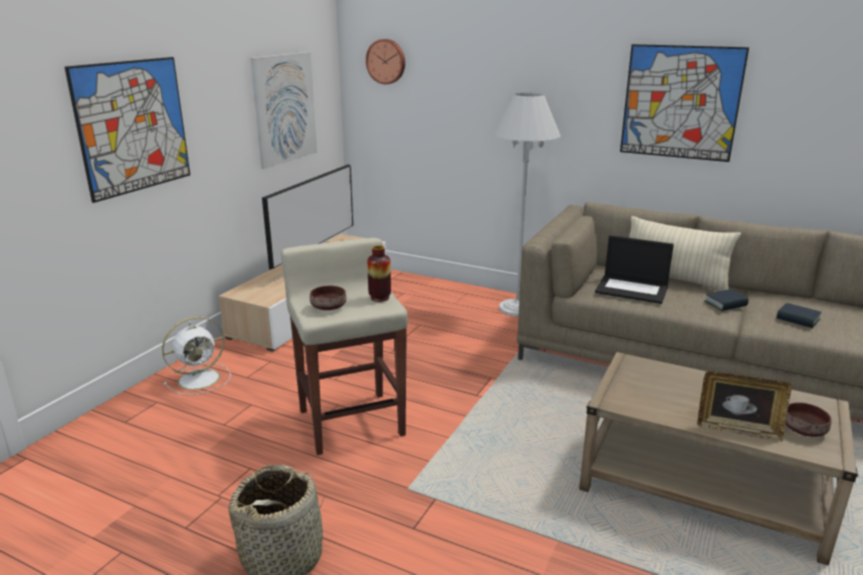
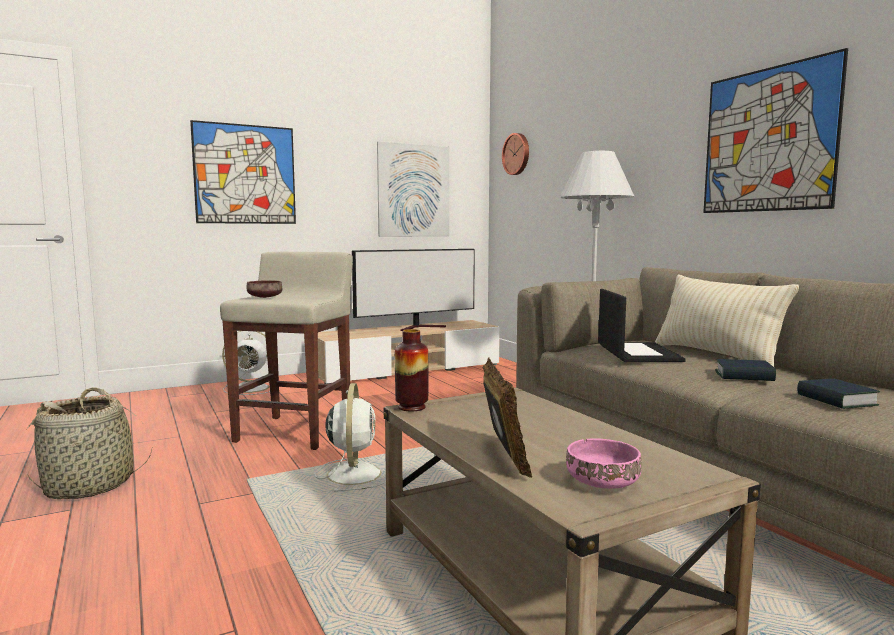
camera: 35 degrees right, 15 degrees down
(380, 298) = (314, 298): vase -> vase (412, 407)
(474, 447) = (354, 473): none -> white fan
(632, 289) = (637, 353): laptop -> laptop turned 150 degrees counterclockwise
(737, 430) = (503, 458): picture frame -> picture frame turned 150 degrees counterclockwise
(804, 430) = (602, 483): brown bowl -> pink bowl

